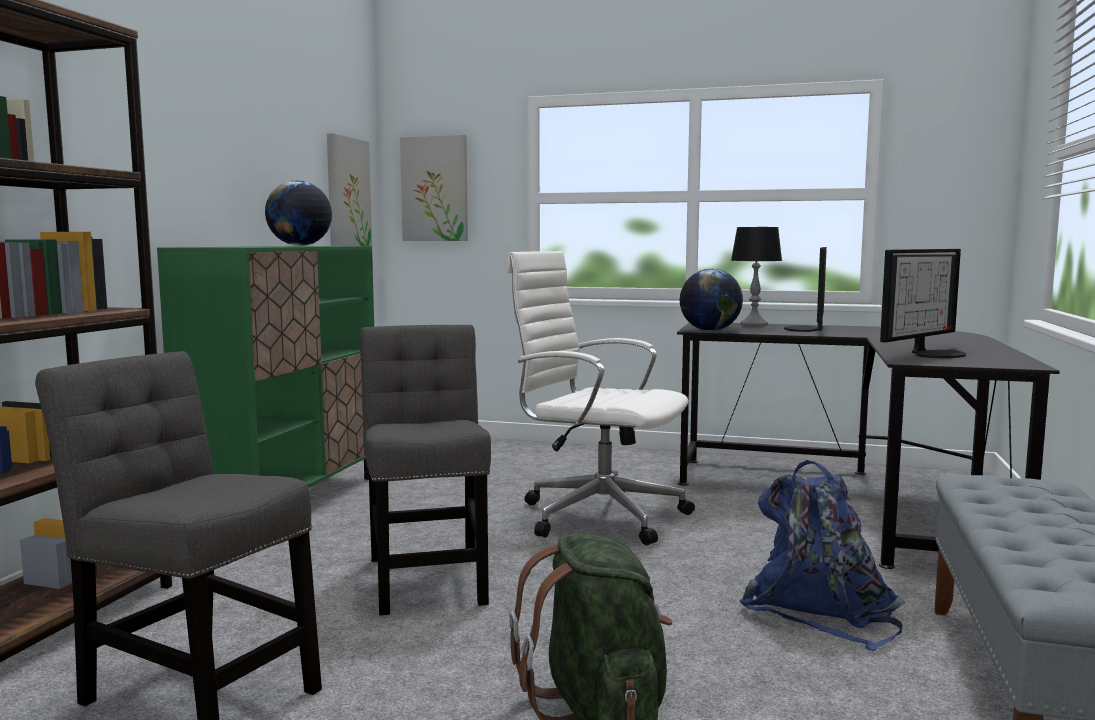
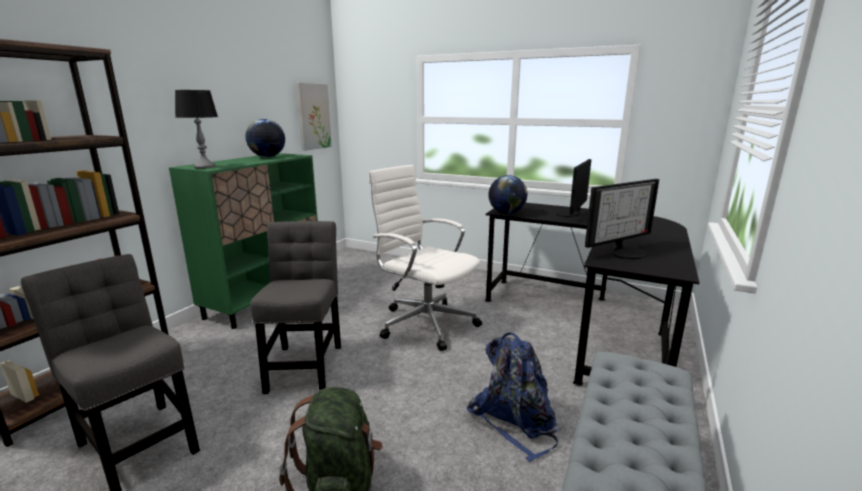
camera: 10 degrees right, 10 degrees up
(435, 189) = (366, 112): picture -> none
(754, 325) = (541, 206): table lamp -> table lamp (204, 167)

